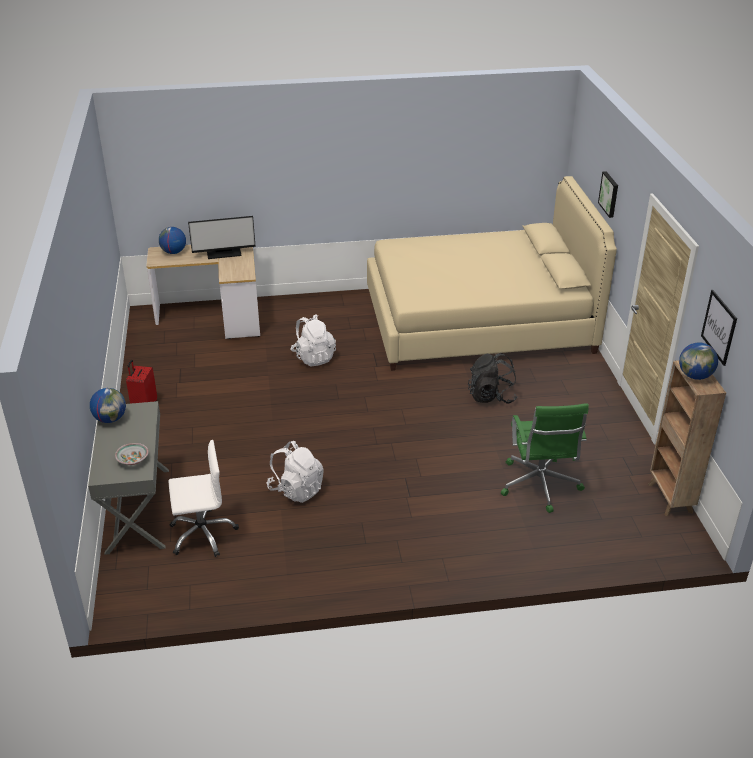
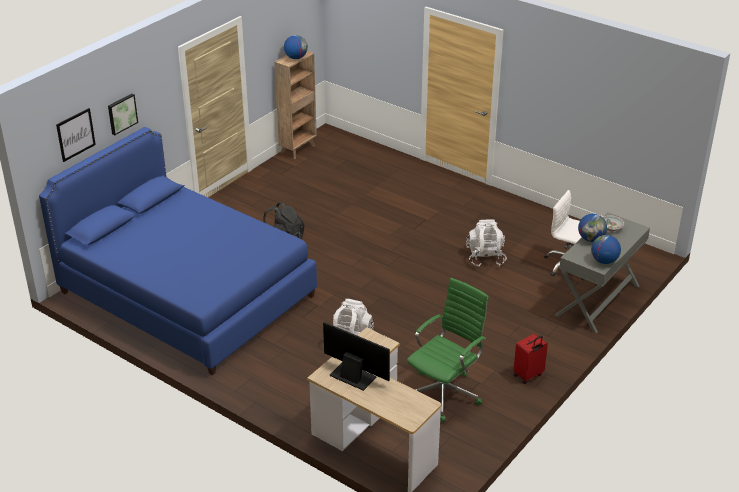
camera: 135 degrees left, 0 degrees up
(173, 252) = (396, 407): globe -> globe (591, 239)
(478, 322) = (187, 294): beige bed -> blue bed
(539, 486) = (349, 187): green office chair -> green office chair (445, 393)
(719, 327) = (277, 30): picture -> picture (75, 134)

